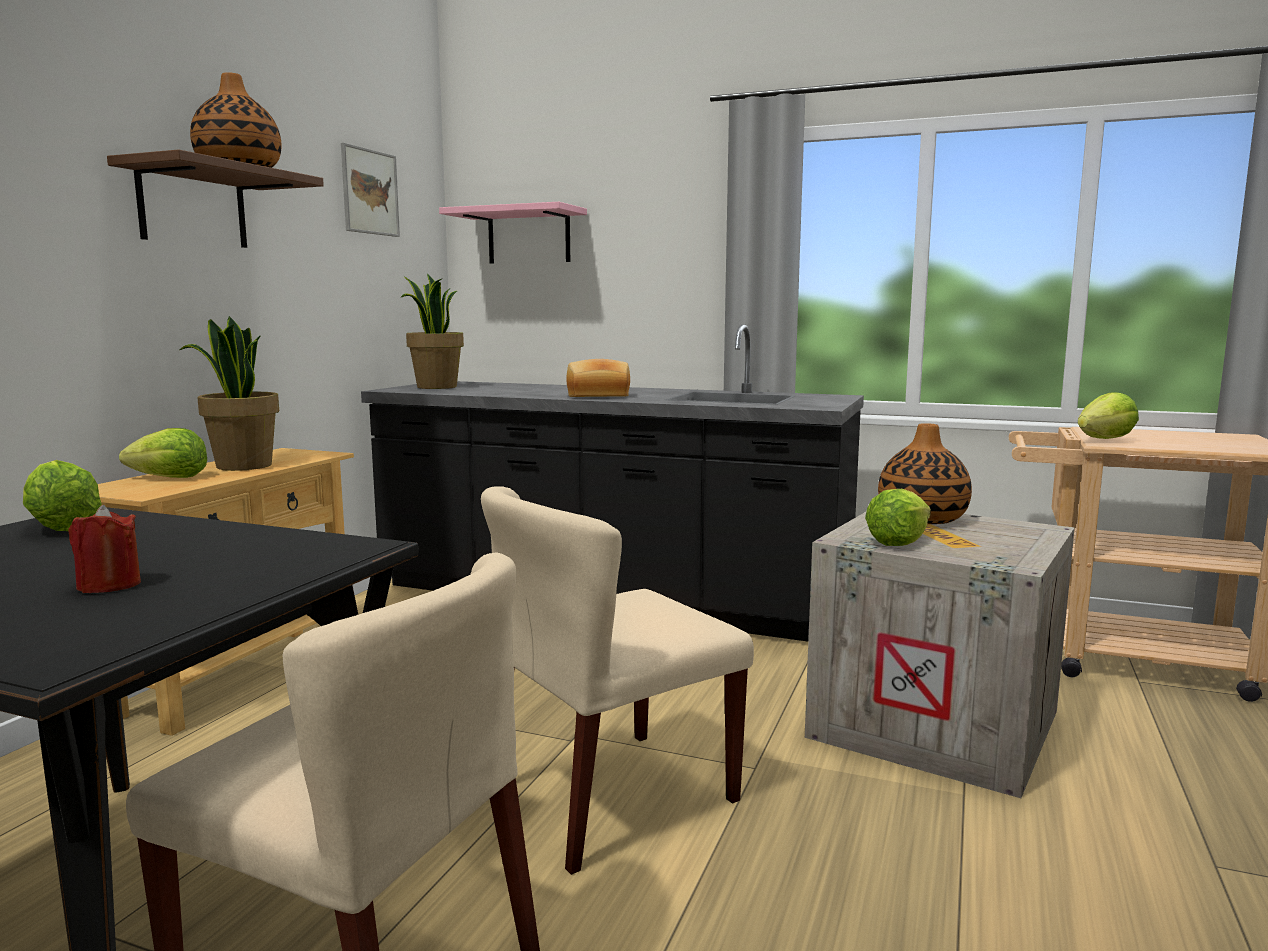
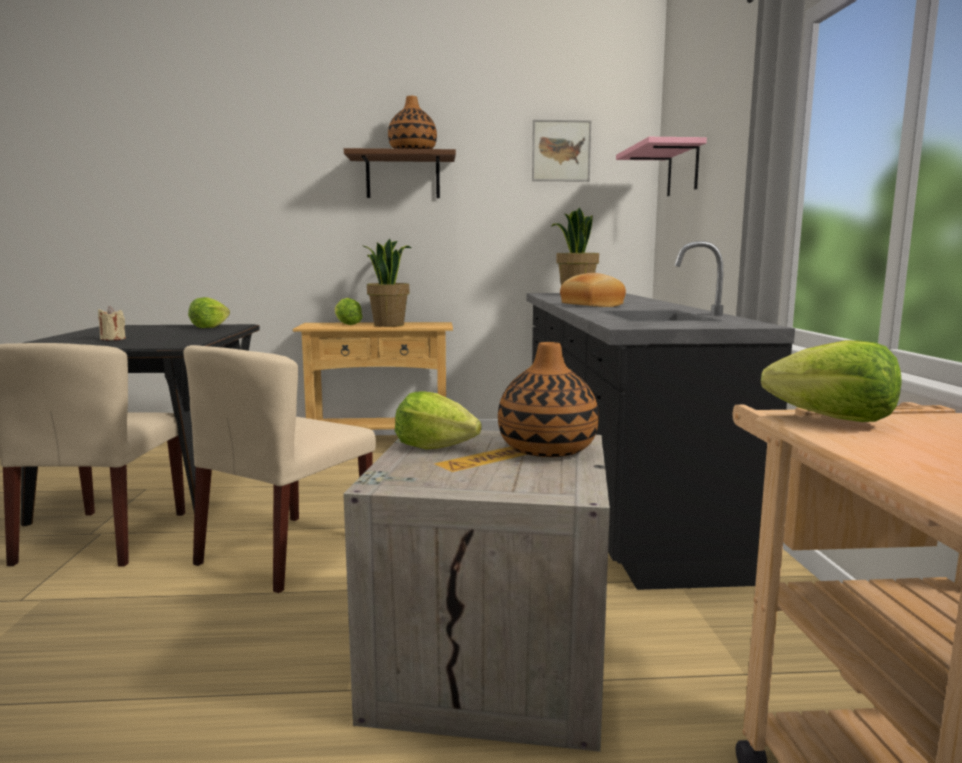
camera: 65 degrees right, 0 degrees up
(109, 585) = (113, 339): red candle -> beige candle
(609, 796) = (286, 551): beige chair -> beige chair turned 90 degrees counterclockwise

